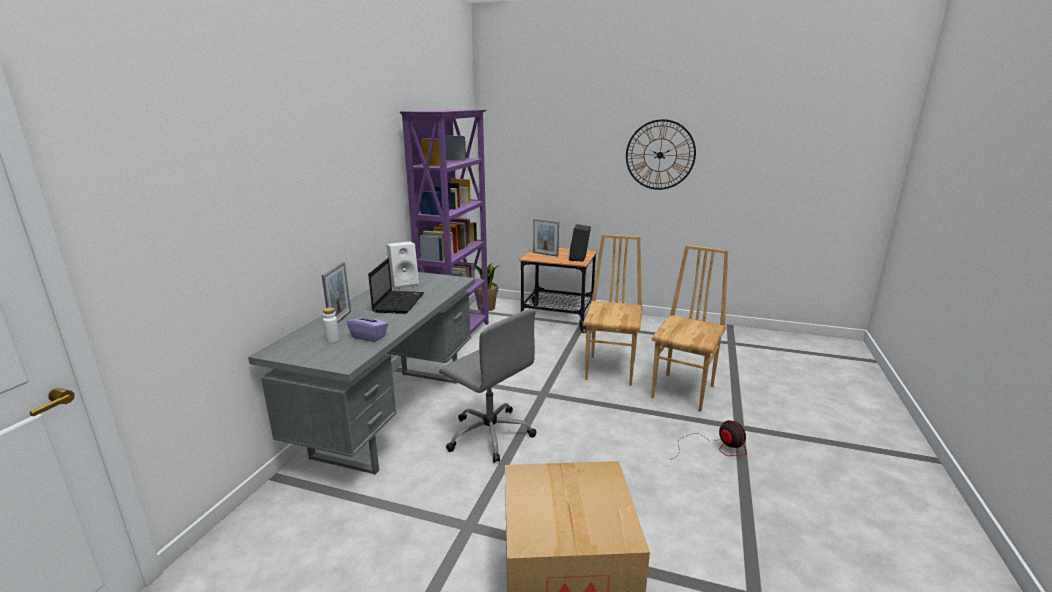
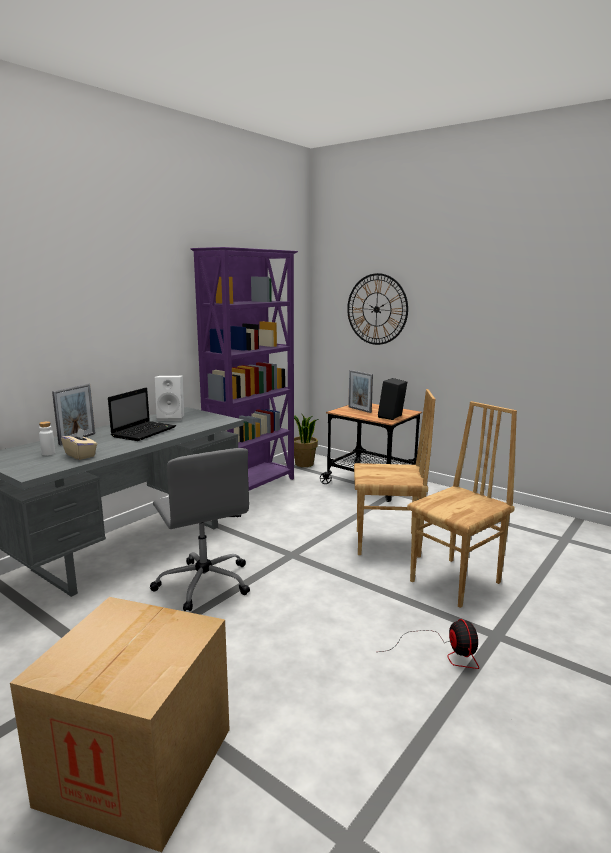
camera: 20 degrees right, 5 degrees down
(369, 337) = (80, 455): purple tissue box -> beige tissue box
(611, 370) = (388, 544): brown chair -> brown chair turned 60 degrees clockwise
(660, 155) = (495, 303): wall clock -> wall clock (376, 309)

